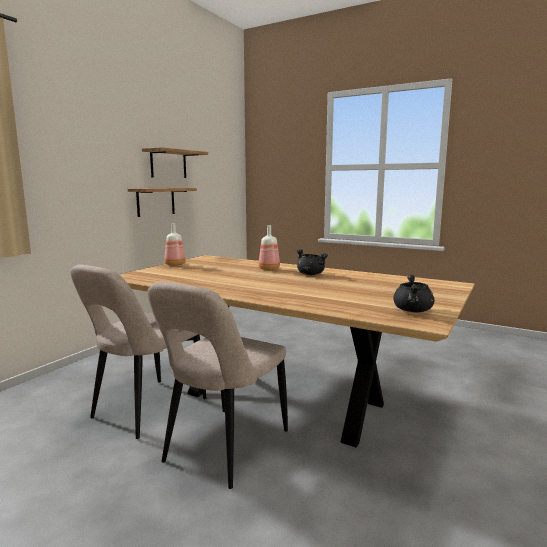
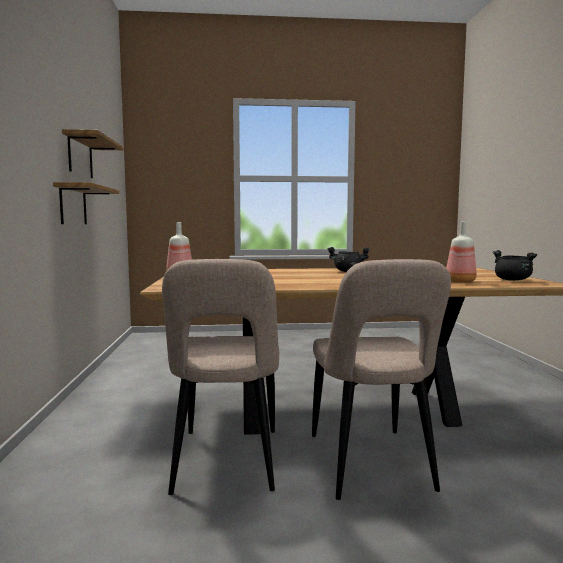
camera: 35 degrees left, 5 degrees down
(268, 269) = (295, 272): bottle -> bottle (459, 281)

